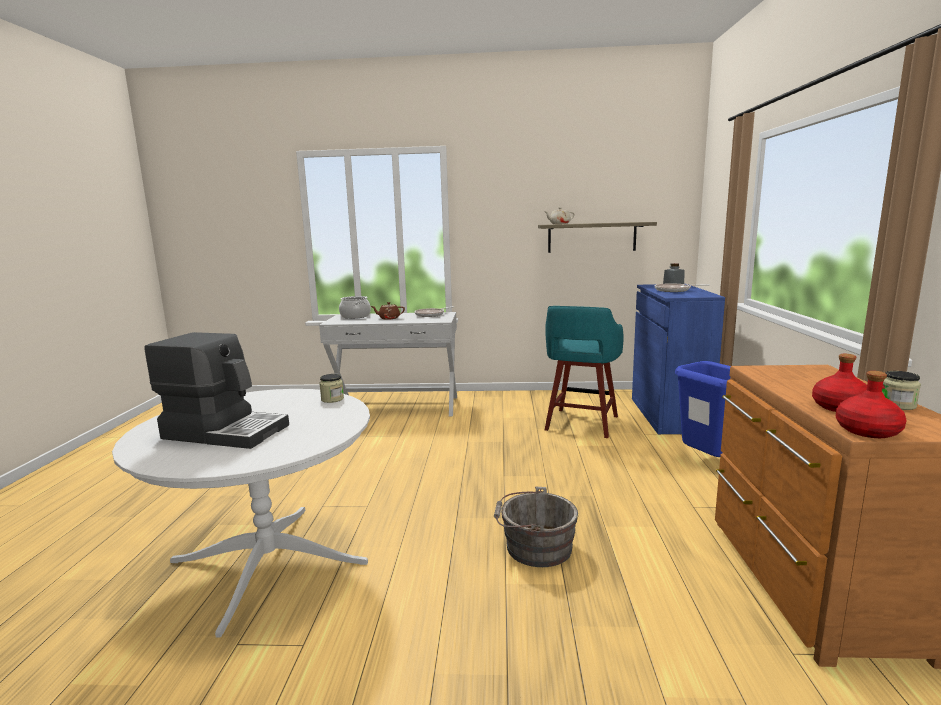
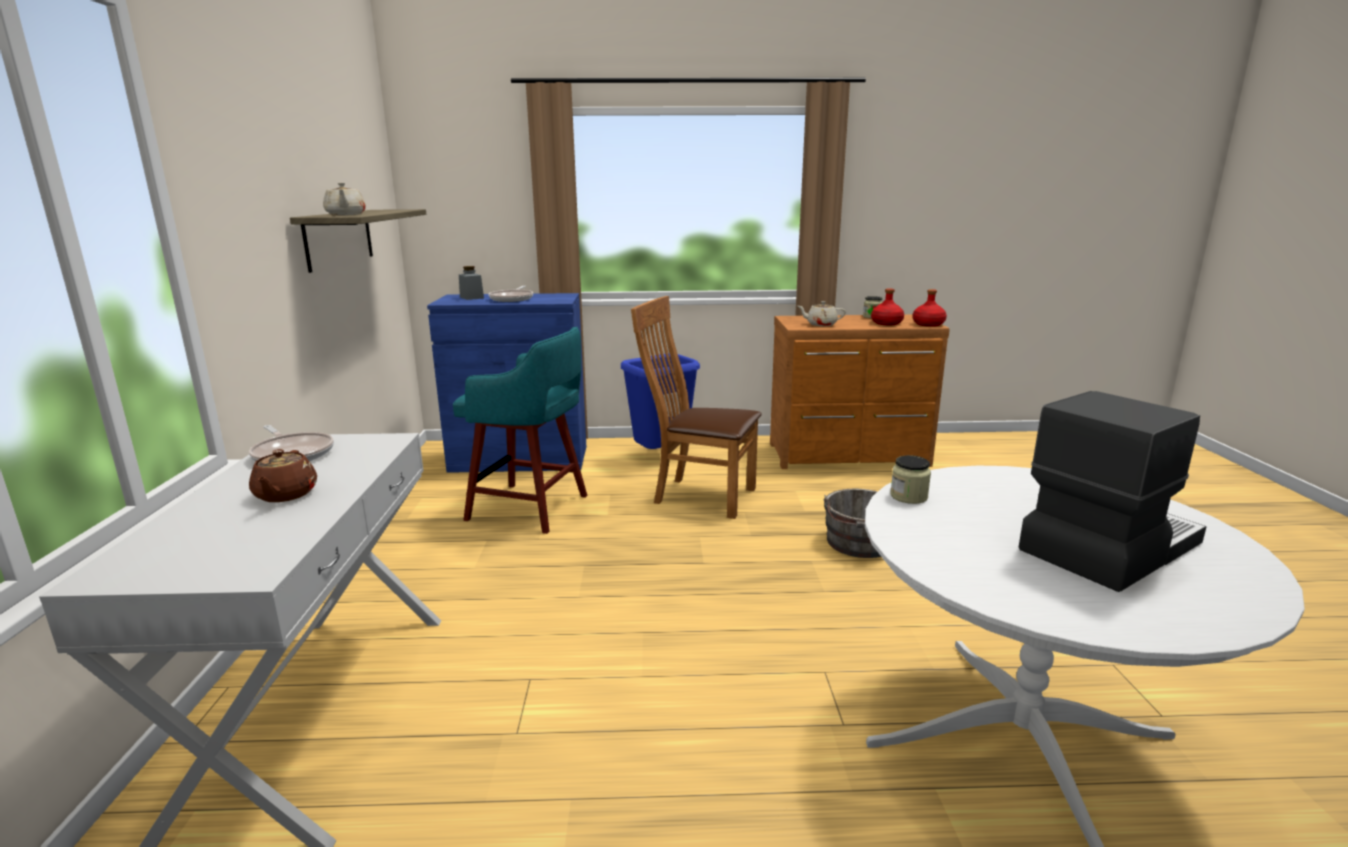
camera: 95 degrees left, 5 degrees up
(226, 431) = (1106, 546): coffee machine -> coffee machine turned 45 degrees clockwise
(355, 316) = (173, 549): cooking pot -> none
(623, 477) = (698, 495): none -> brown chair
(781, 377) = (821, 324): none -> beige teapot

